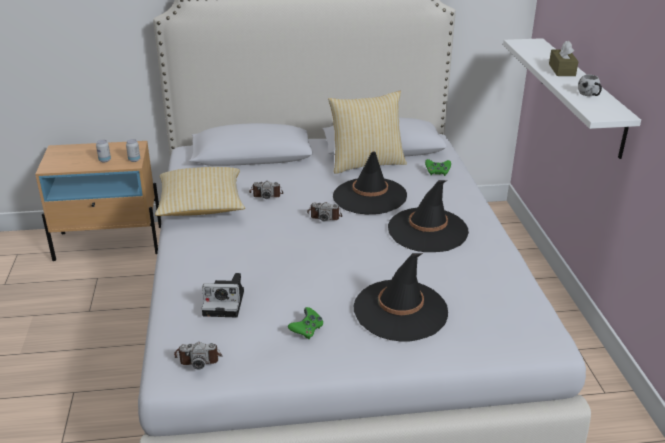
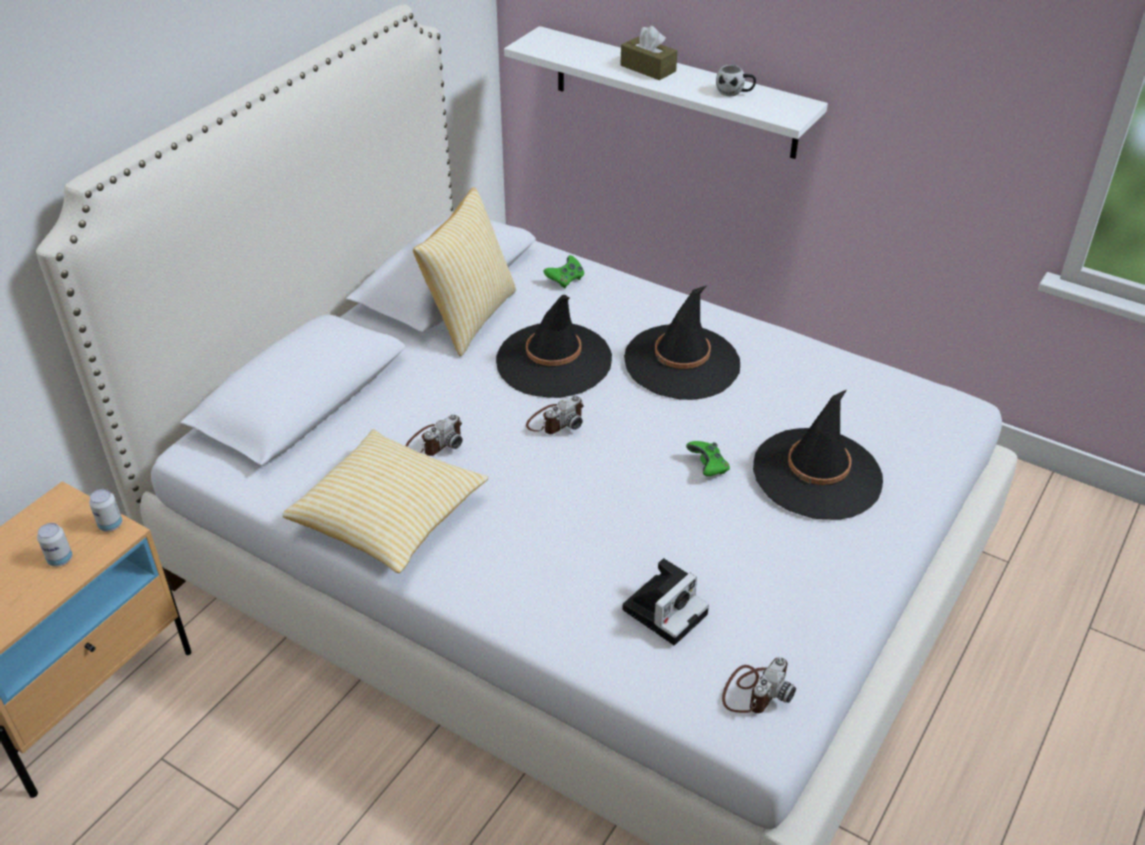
camera: 50 degrees left, 10 degrees up
(307, 331) = (786, 568): green game controller -> green game controller (708, 468)

